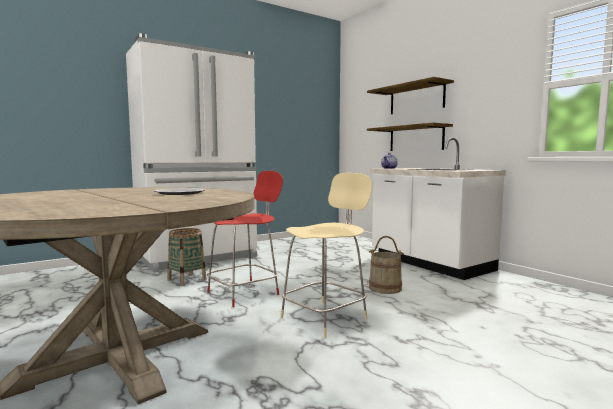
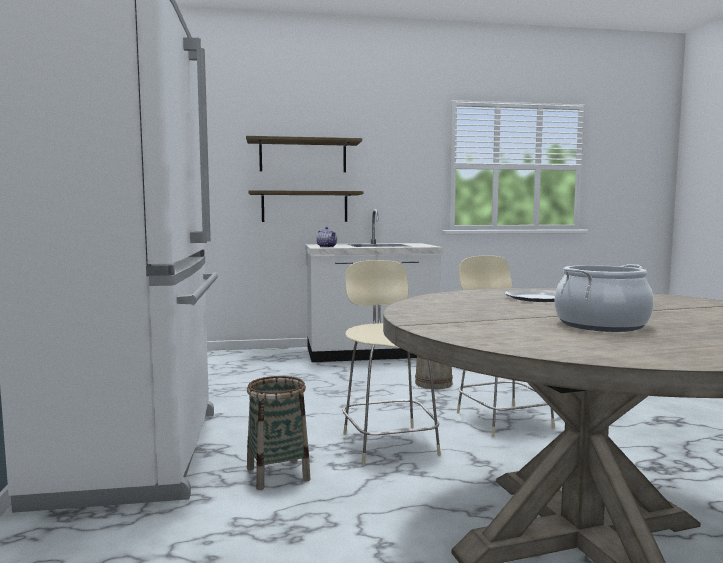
camera: 65 degrees left, 0 degrees up
(60, 198) = (601, 325): none -> cooking pot
(245, 293) = (388, 442): red chair -> beige chair

